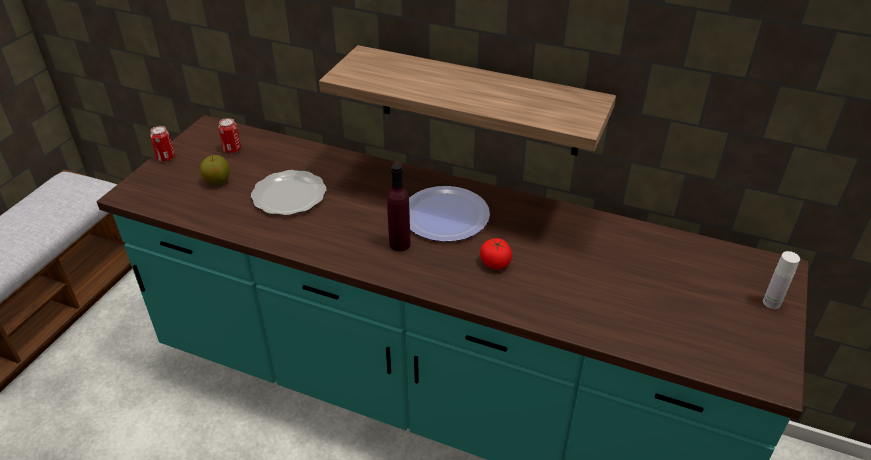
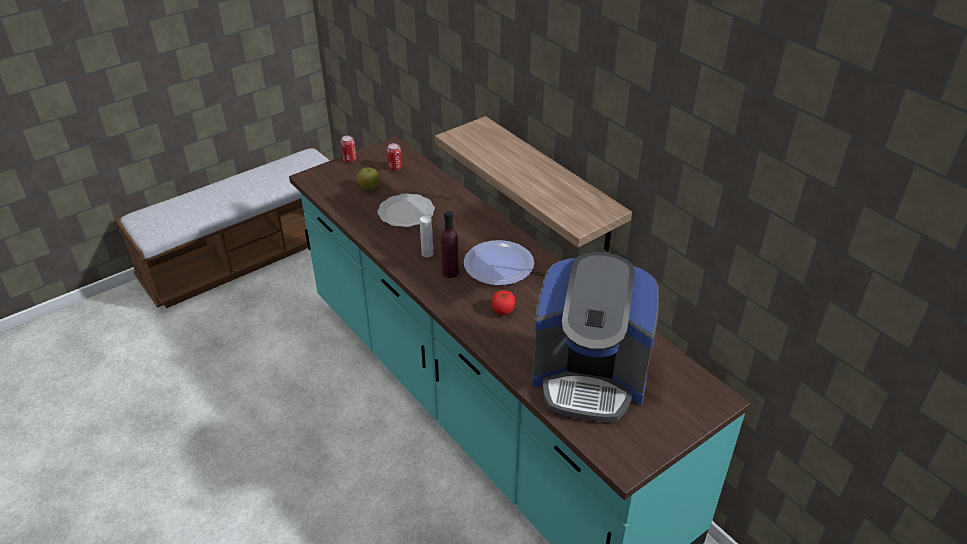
camera: 30 degrees right, 0 degrees up
(649, 300) = (589, 378): none -> coffee machine
(771, 303) = (683, 418): white bottle -> white bottle (427, 253)

